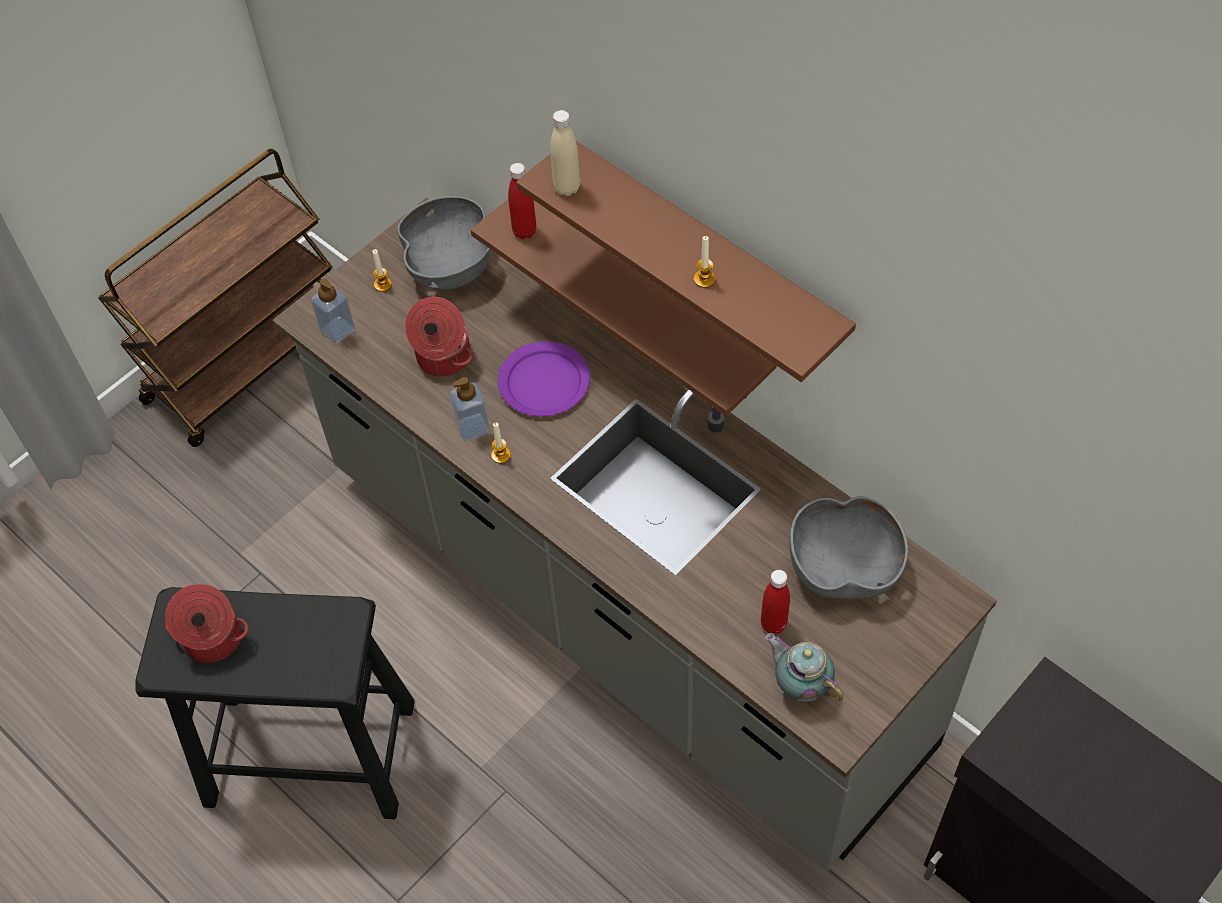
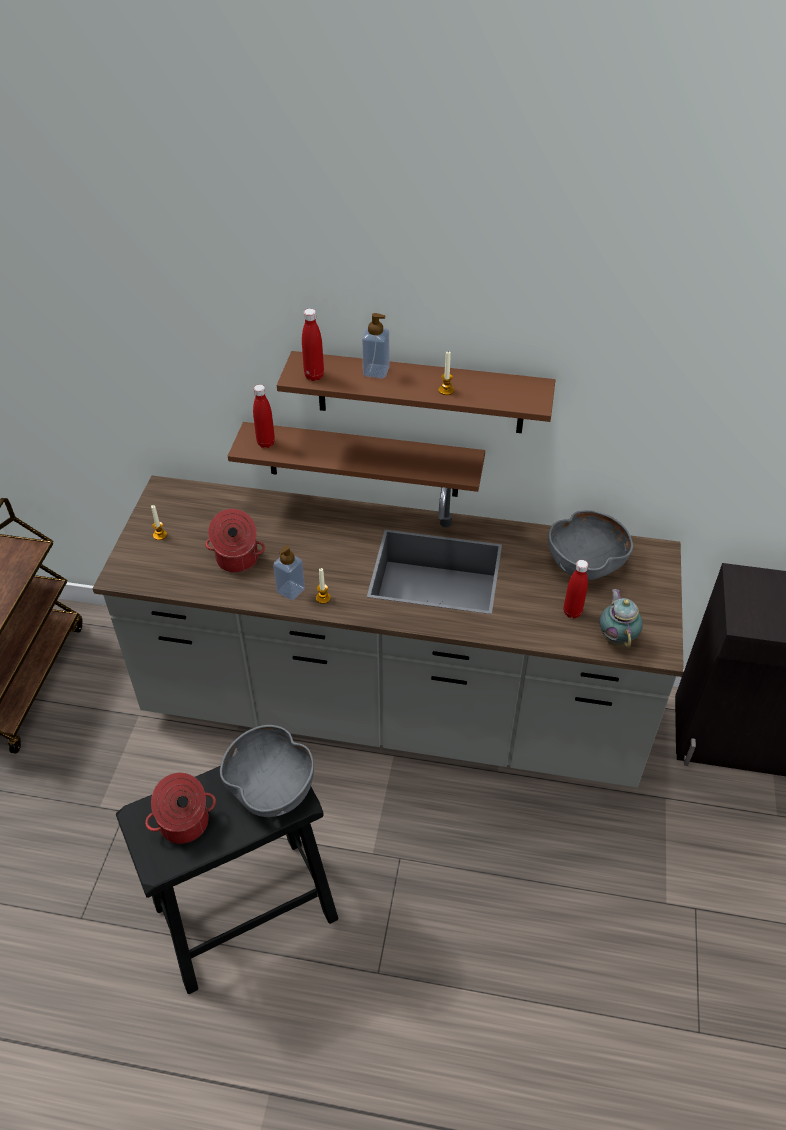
camera: 35 degrees left, 10 degrees down
(337, 330) = (148, 574): soap dispenser -> soap dispenser (376, 371)
(450, 265) = (199, 505): grey bowl -> grey bowl (271, 787)
(544, 382) = (318, 545): purple plate -> none
(567, 187) = (314, 376): beige bottle -> red bottle
(800, 685) = (616, 637): teapot -> teapot turned 75 degrees clockwise

